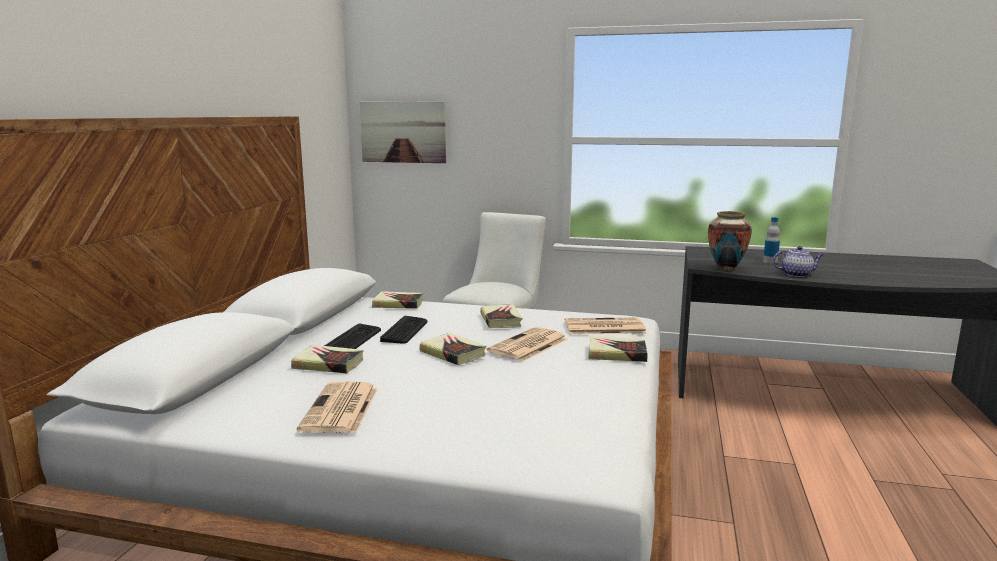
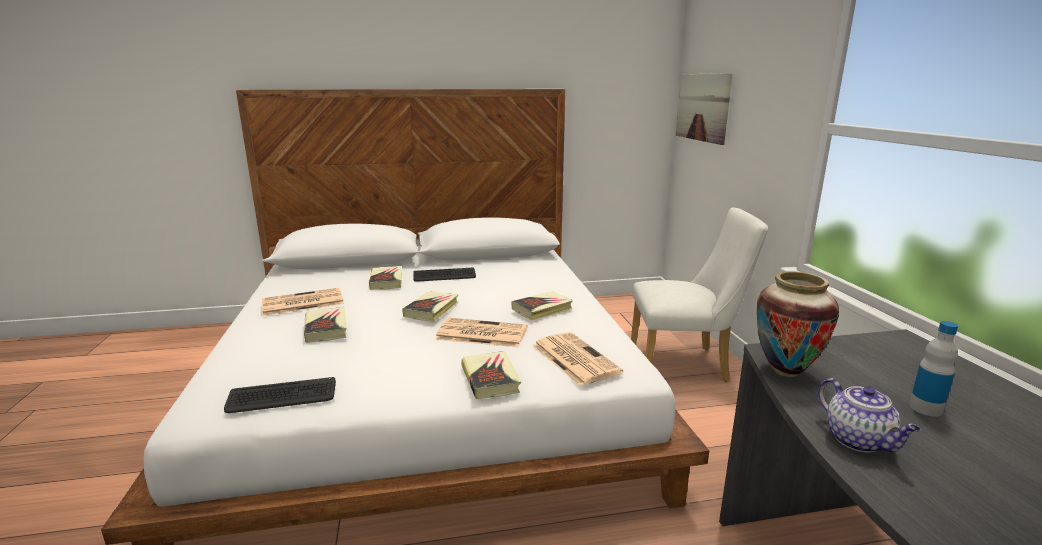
camera: 65 degrees right, 5 degrees up
(398, 304) = (543, 267): book -> book (326, 329)
(405, 330) = (476, 284): keyboard -> keyboard (282, 397)

